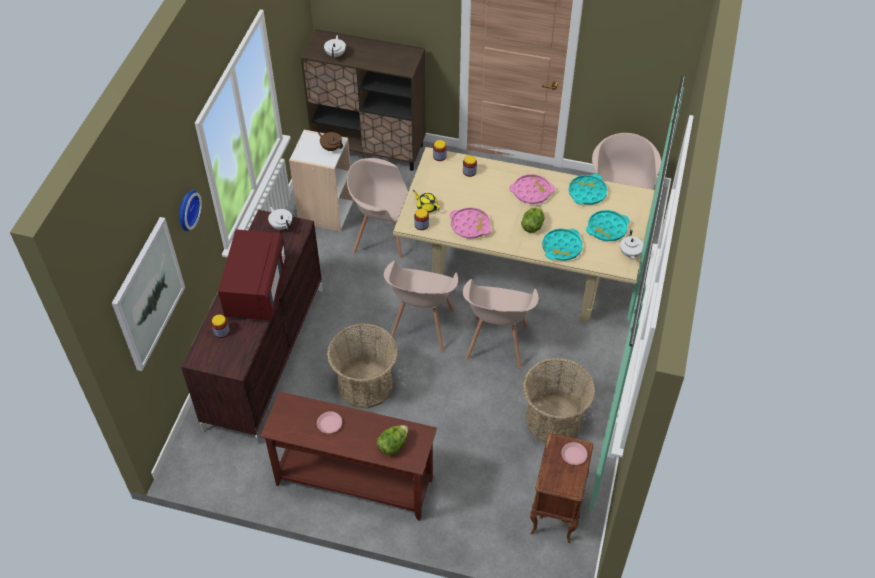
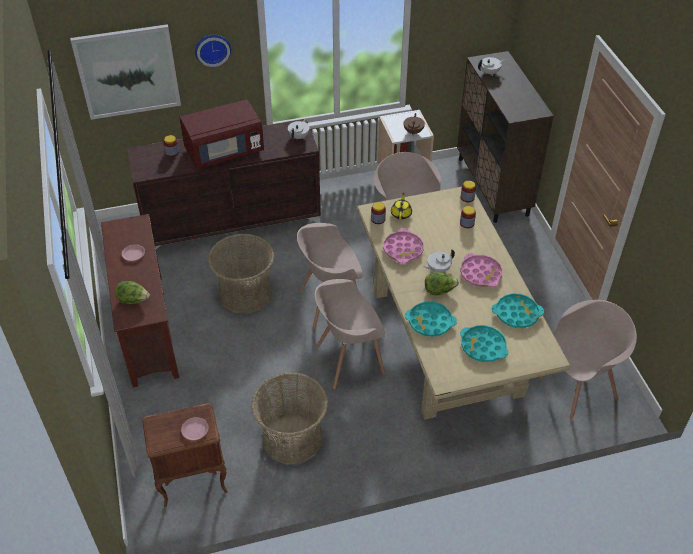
camera: 60 degrees right, 5 degrees down
(630, 253) = (465, 377): white teapot -> white teapot (438, 269)

